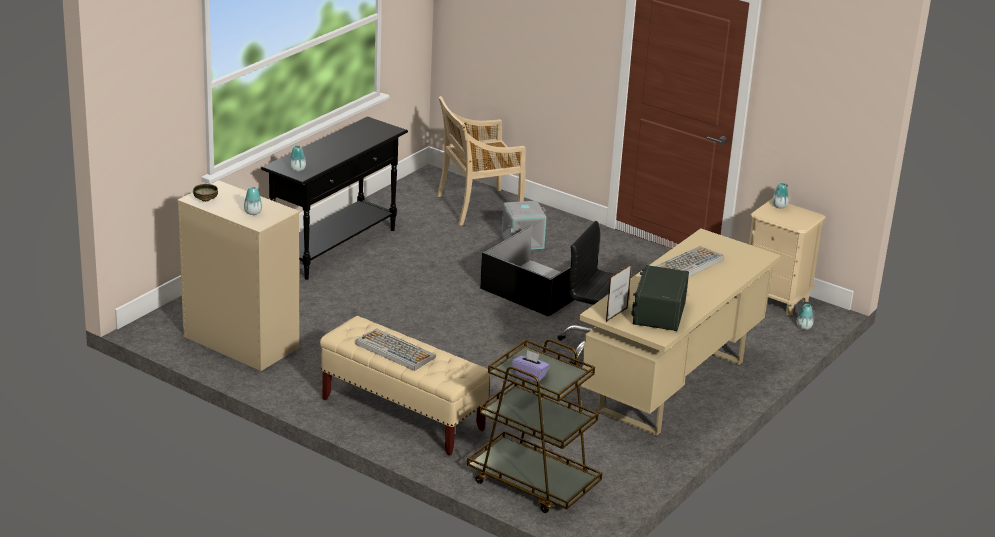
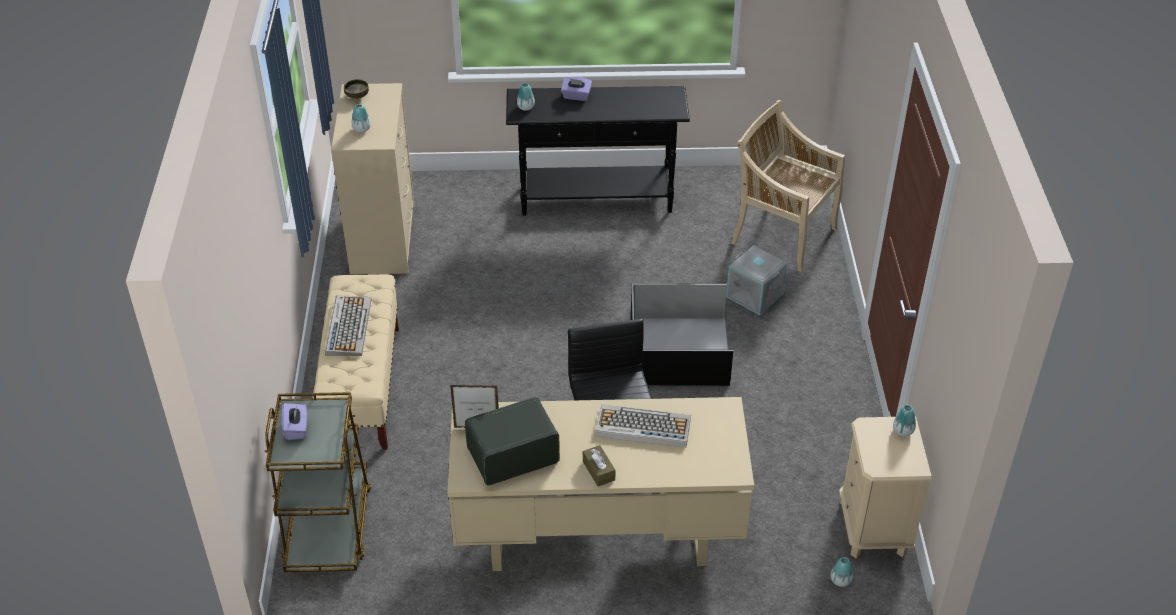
camera: 55 degrees right, 15 degrees up
(316, 150) = (576, 96): none -> purple tissue box
(709, 293) = (598, 470): none -> brown tissue box

